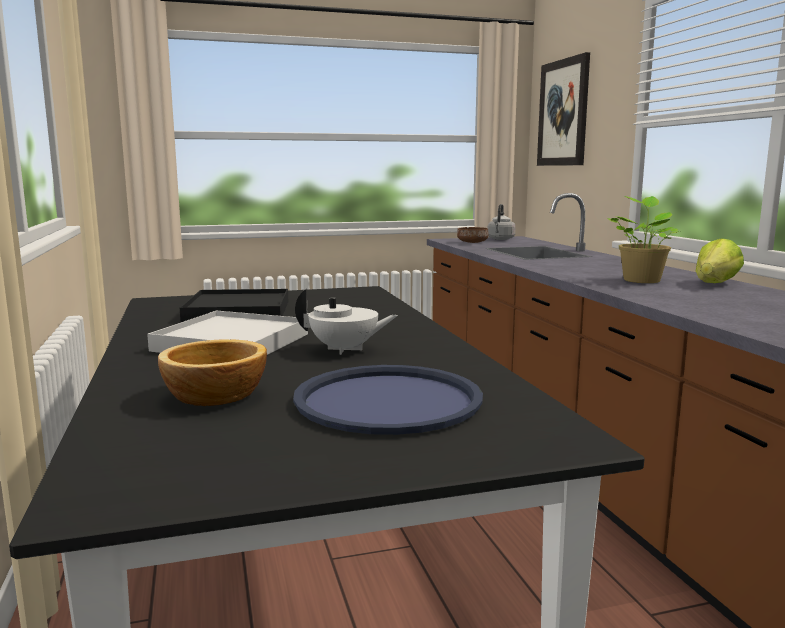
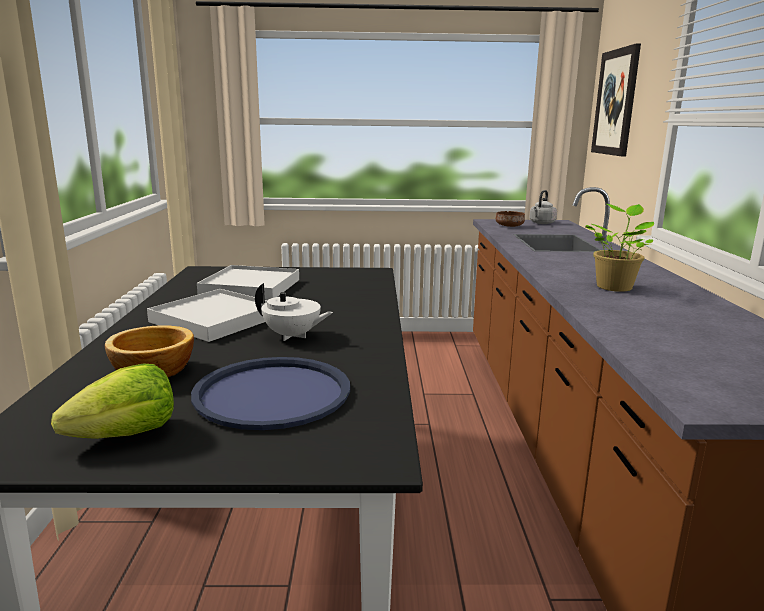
camera: 15 degrees right, 5 degrees up
(238, 311) = (250, 287): black tray -> white tray
(715, 283) = (686, 297): lettuce -> lettuce (126, 434)

